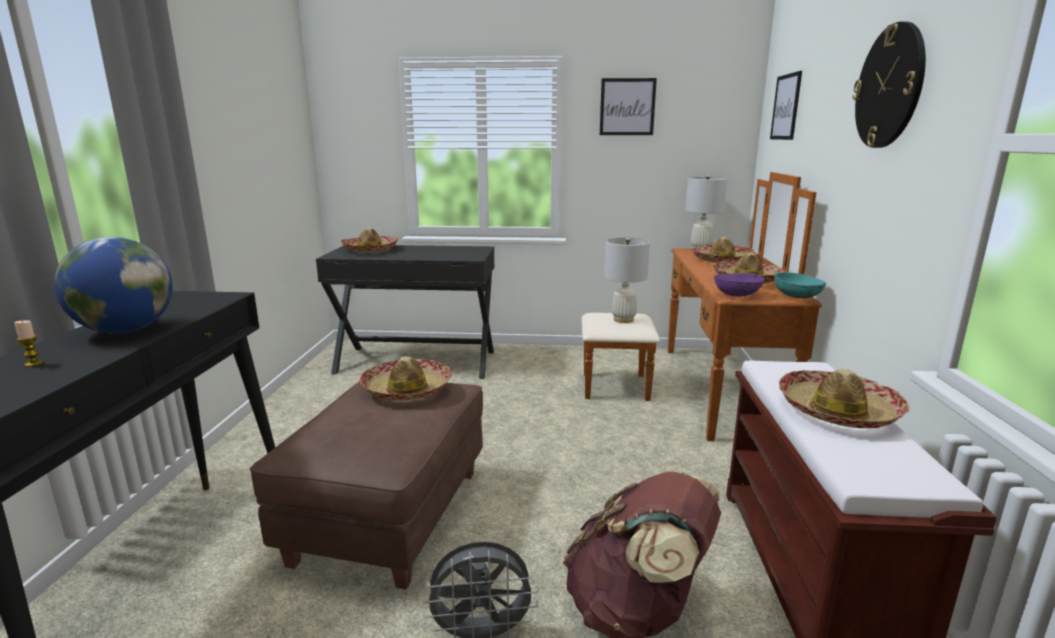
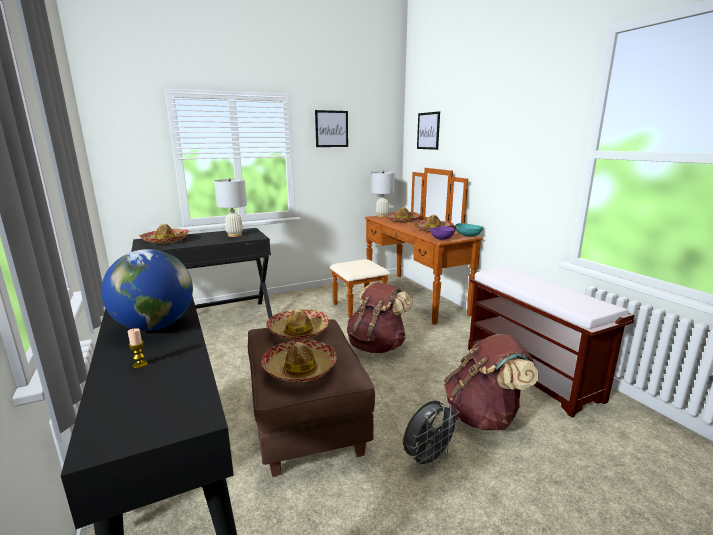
camera: 30 degrees left, 0 degrees up
(583, 448) = (377, 346): none -> brown backpack
(623, 320) = (362, 264): white table lamp -> white table lamp (235, 235)
(837, 410) = (542, 287): hat -> hat (300, 368)
(889, 87) = (514, 125): wall clock -> none

